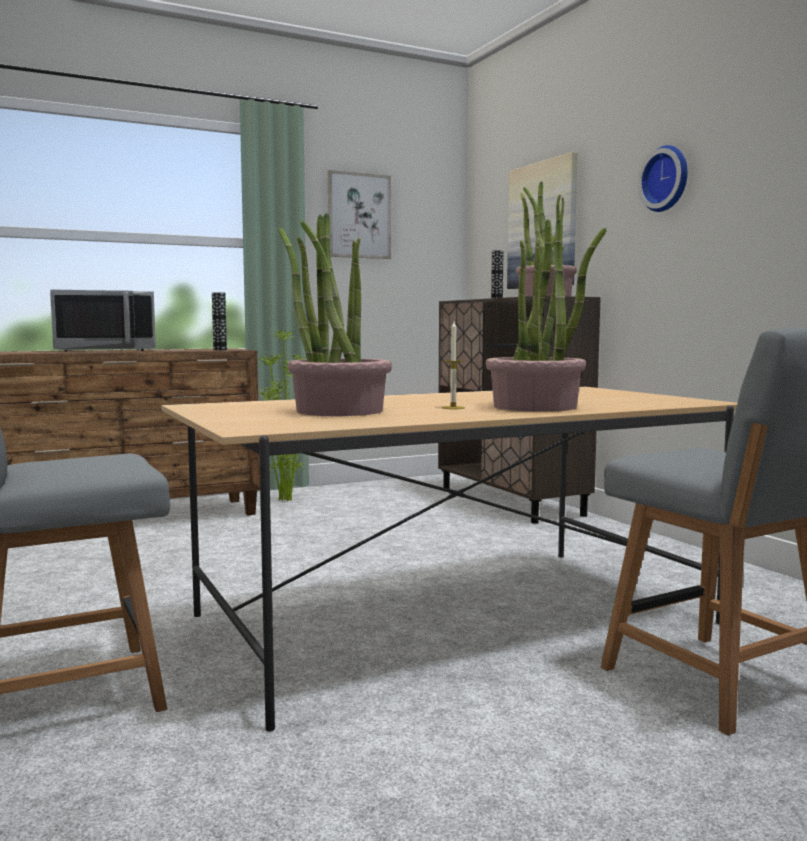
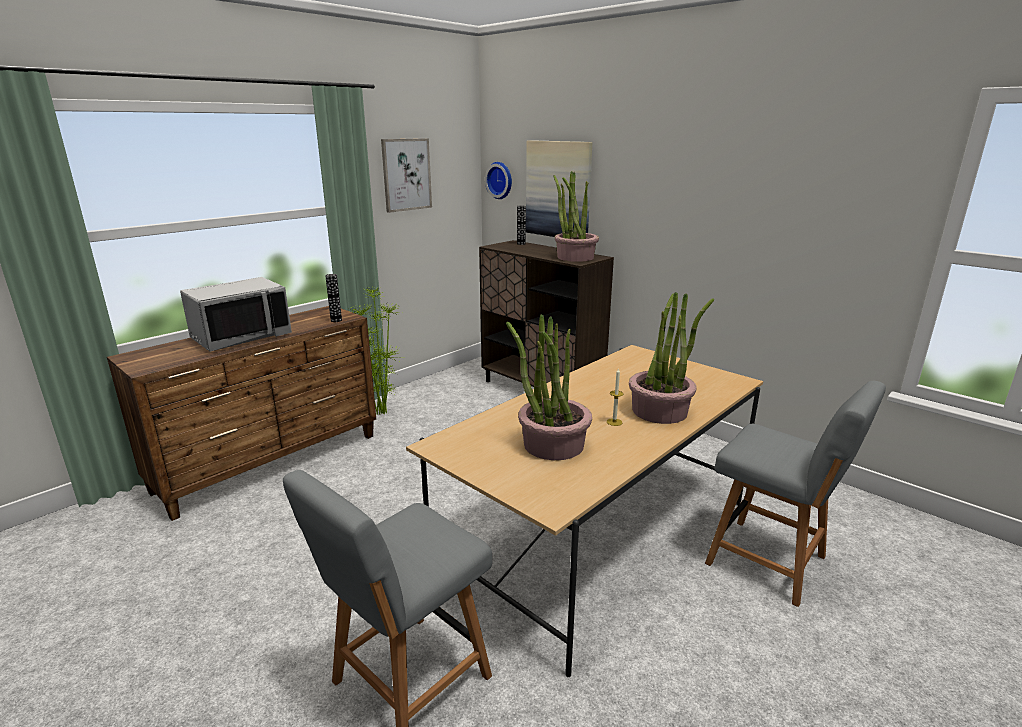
camera: 20 degrees left, 15 degrees up
(667, 179) = (671, 184): wall clock -> wall clock (500, 180)

